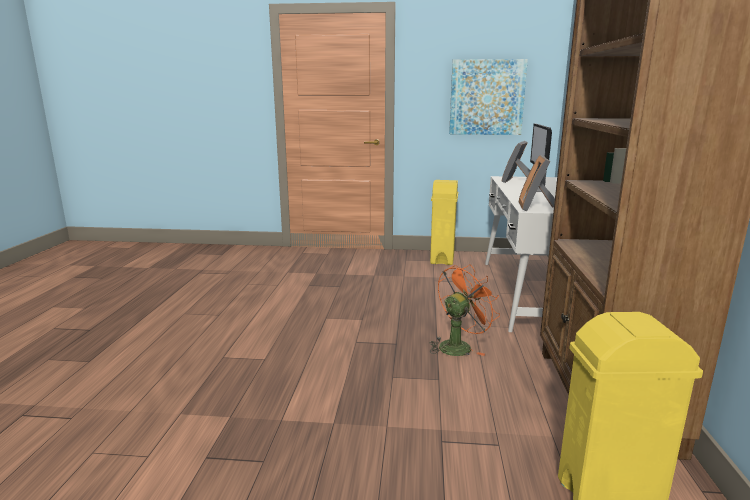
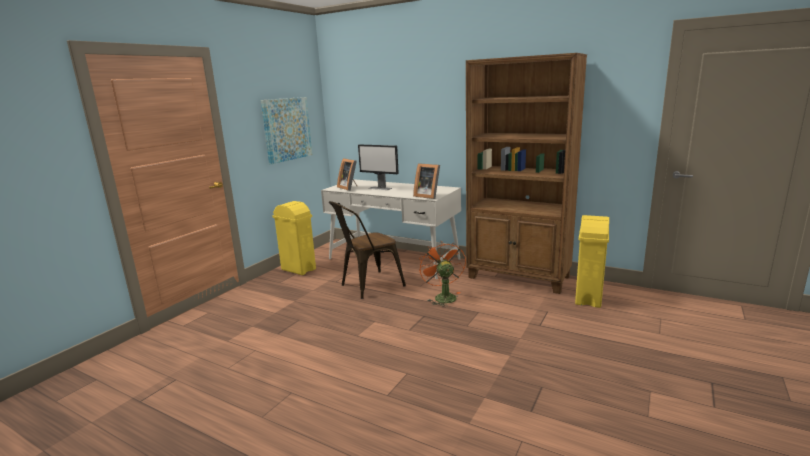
camera: 65 degrees left, 0 degrees up
(440, 297) = (367, 286): none -> brown chair

